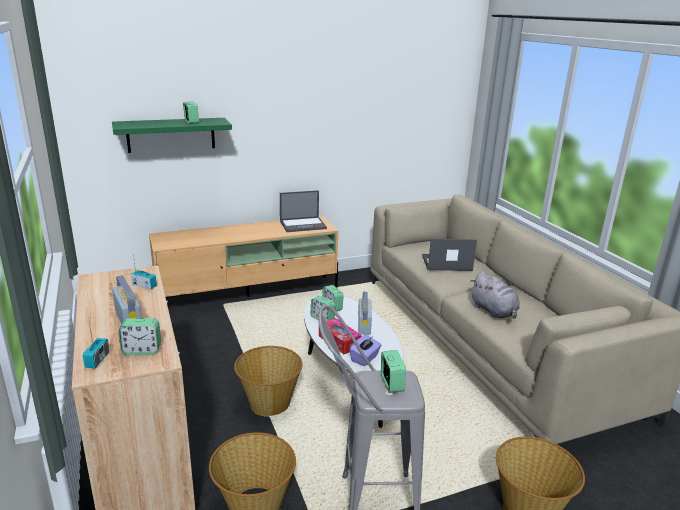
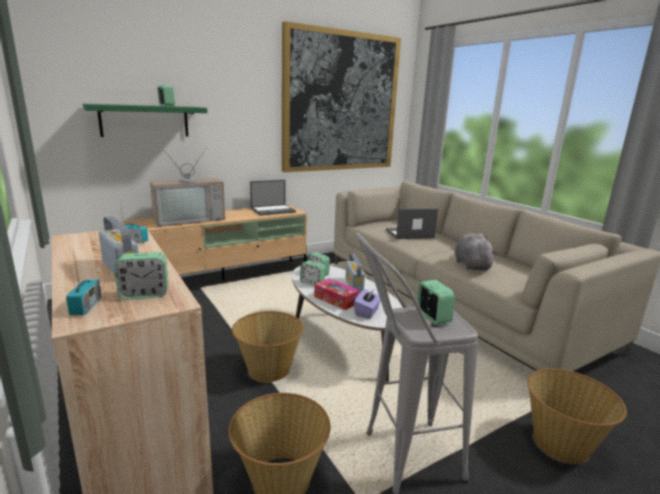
camera: 10 degrees left, 5 degrees down
(213, 235) = (189, 219): none -> television
(387, 102) = (340, 103): none -> picture
(494, 312) = (471, 265): grey plush toy -> grey plush toy turned 150 degrees counterclockwise

